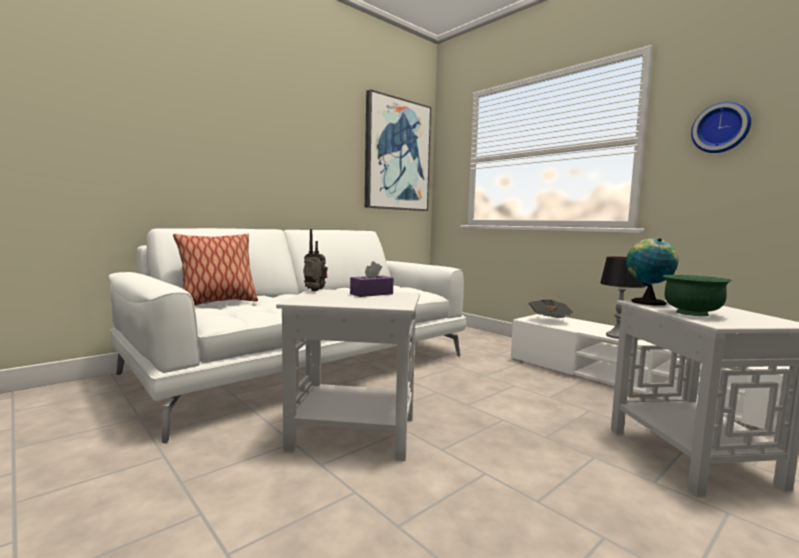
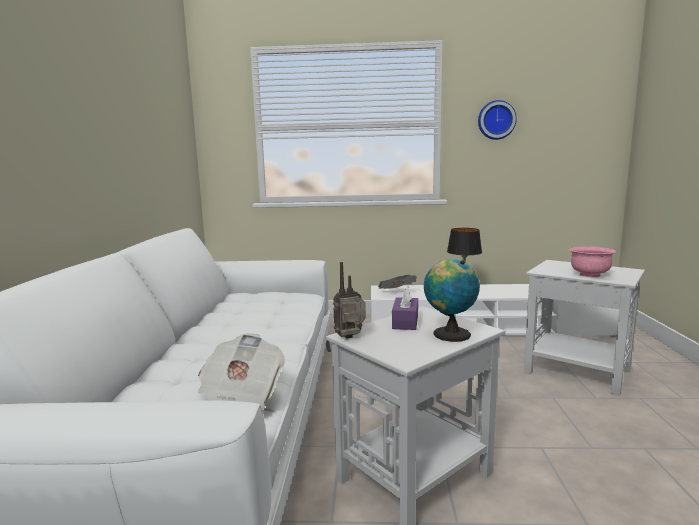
camera: 45 degrees left, 5 degrees up
(218, 303) = (135, 399): pillow -> none
(243, 312) = (240, 398): none -> newspaper
(397, 155) = (169, 120): picture -> none
(646, 302) = (542, 269): globe -> globe (449, 334)
(692, 313) = (589, 275): green bowl -> pink bowl

